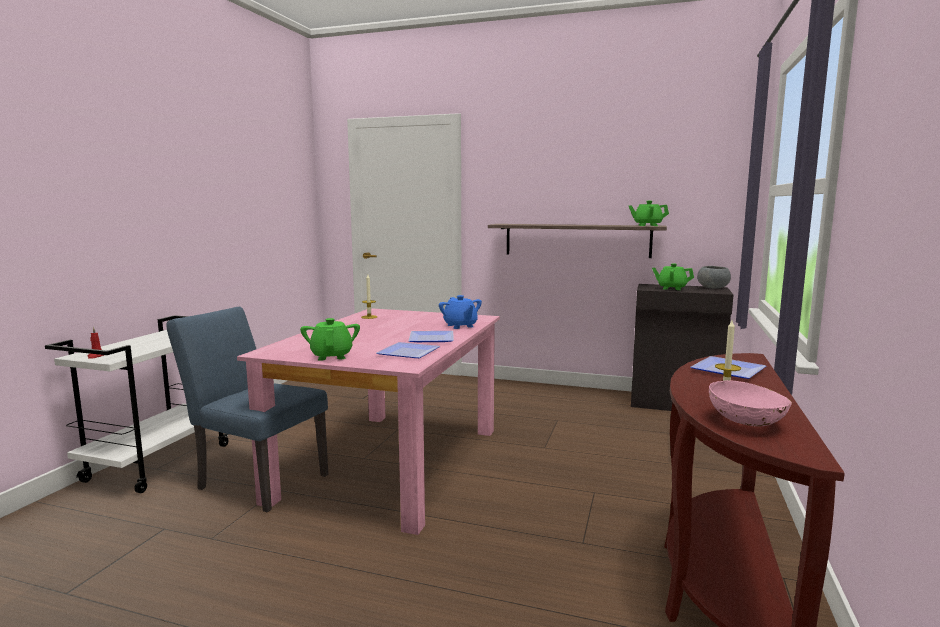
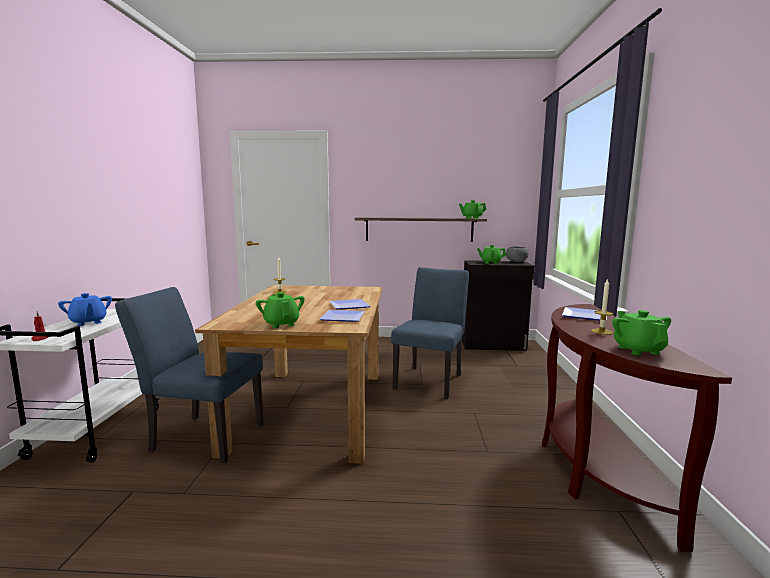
camera: 15 degrees left, 0 degrees up
(391, 462) = (310, 408): pink dining table -> brown dining table
(460, 326) = (360, 295): blue teapot -> blue teapot (88, 322)
(560, 442) = (431, 379): none -> blue chair
(747, 422) = (638, 350): pink bowl -> green teapot

